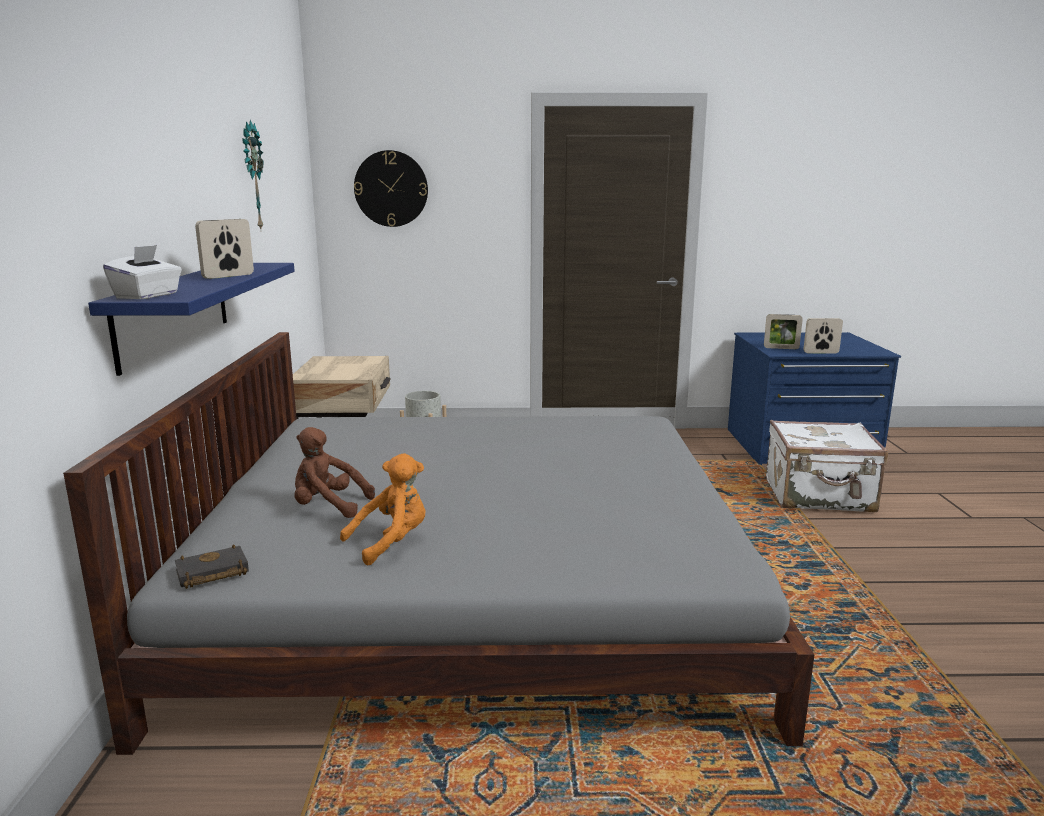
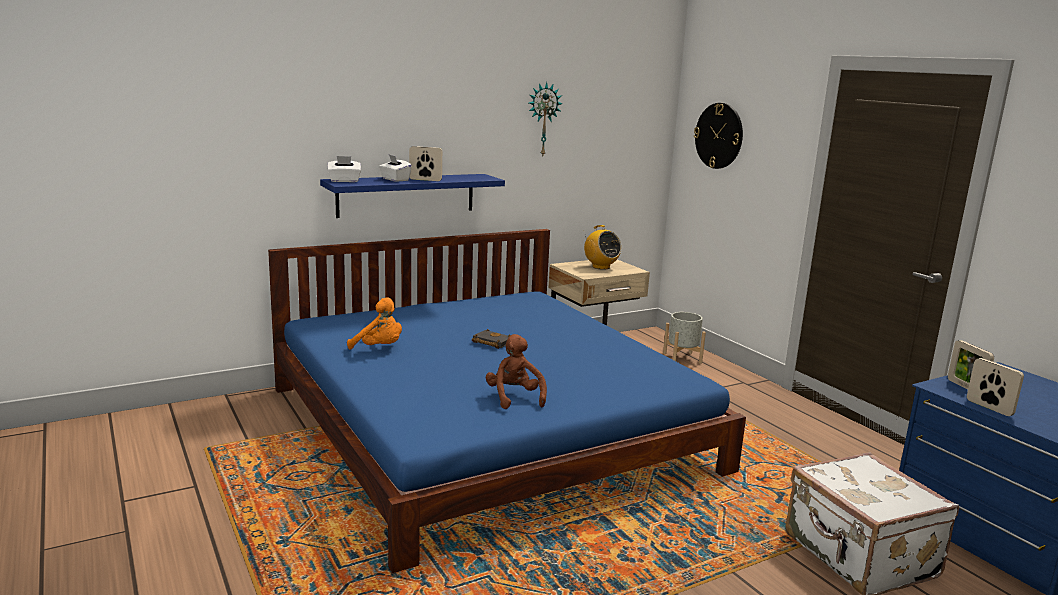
camera: 60 degrees right, 0 degrees up
(194, 282) = (395, 179): none -> white tissue box
(211, 574) = (316, 324): black book -> black book (490, 342)
(328, 507) = (410, 326): brown plush toy -> brown plush toy (514, 397)
(340, 366) = (600, 267): none -> radio
(474, 586) = (487, 427): grey bed -> blue bed

